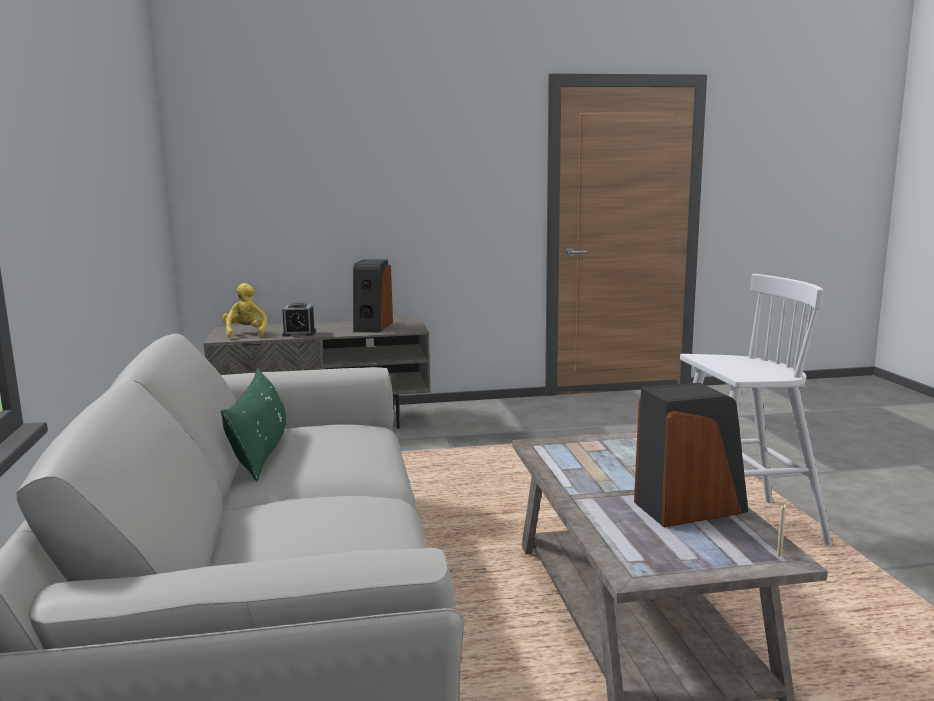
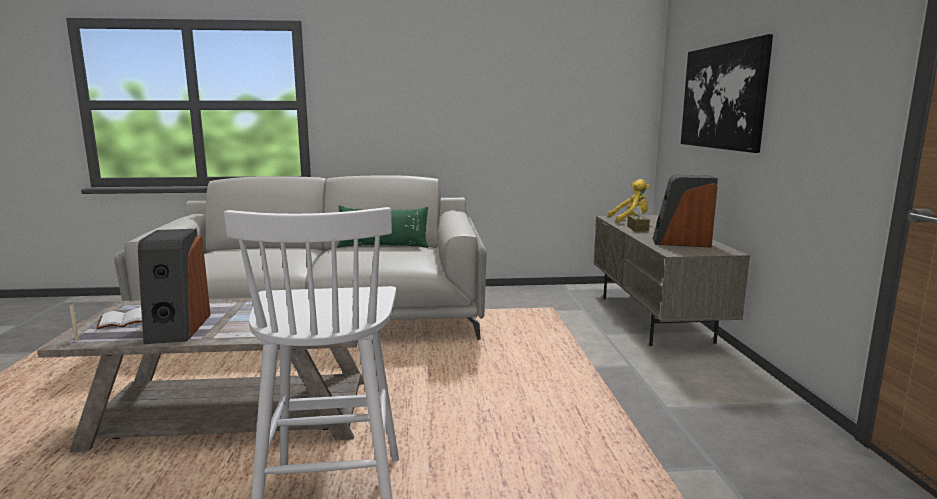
camera: 95 degrees right, 0 degrees up
(299, 333) = (637, 228): alarm clock -> brown tissue box
(329, 185) = (723, 97): none -> picture
(692, 549) = (125, 320): none -> white book

